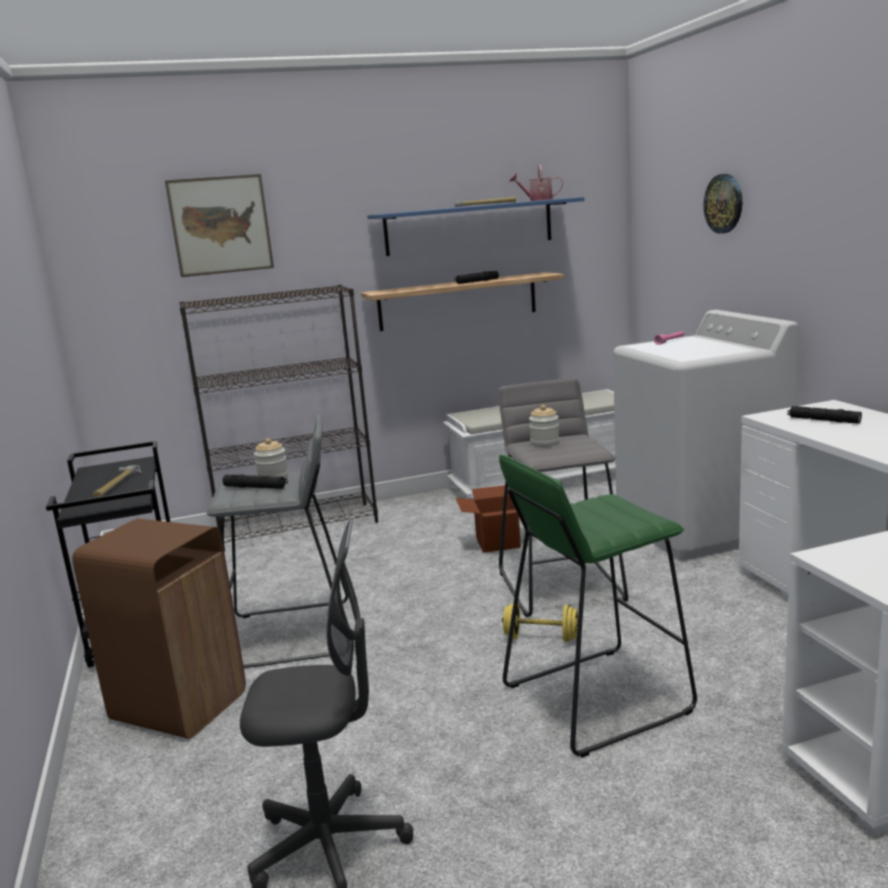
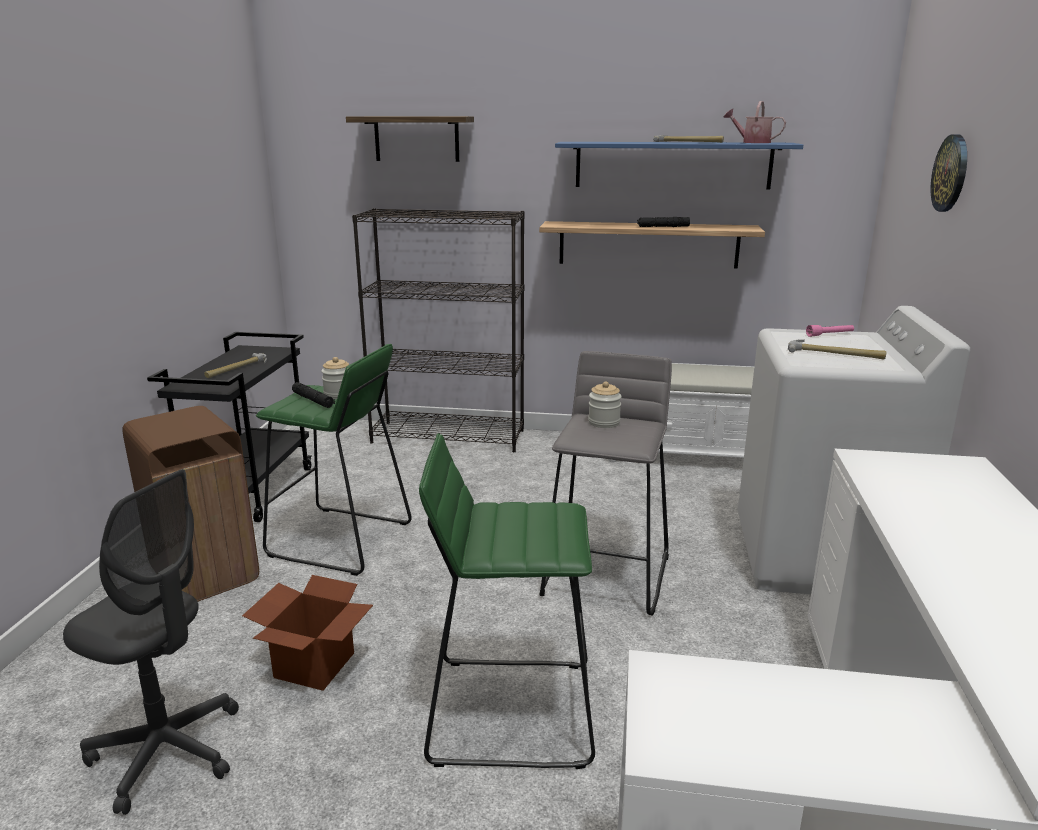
camera: 25 degrees right, 5 degrees up
(220, 225) = (416, 139): picture -> shelf
(292, 635) = (340, 540): grey stool -> green stool
(497, 542) = (596, 506): cardboard box -> cardboard box (314, 665)
(541, 638) = (530, 623): yellow dumbbell -> none
(696, 350) = (835, 354): none -> hammer
(823, 420) = (922, 483): black flashlight -> none

